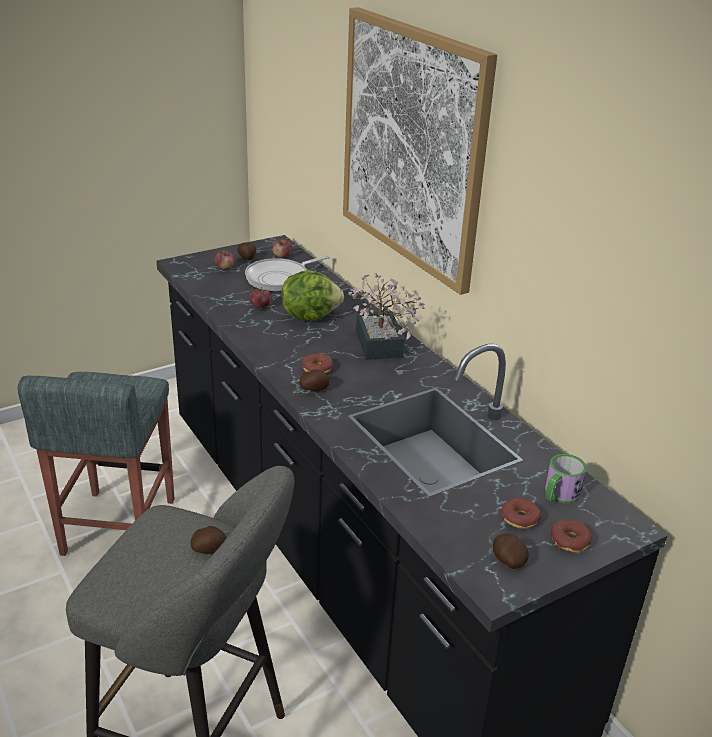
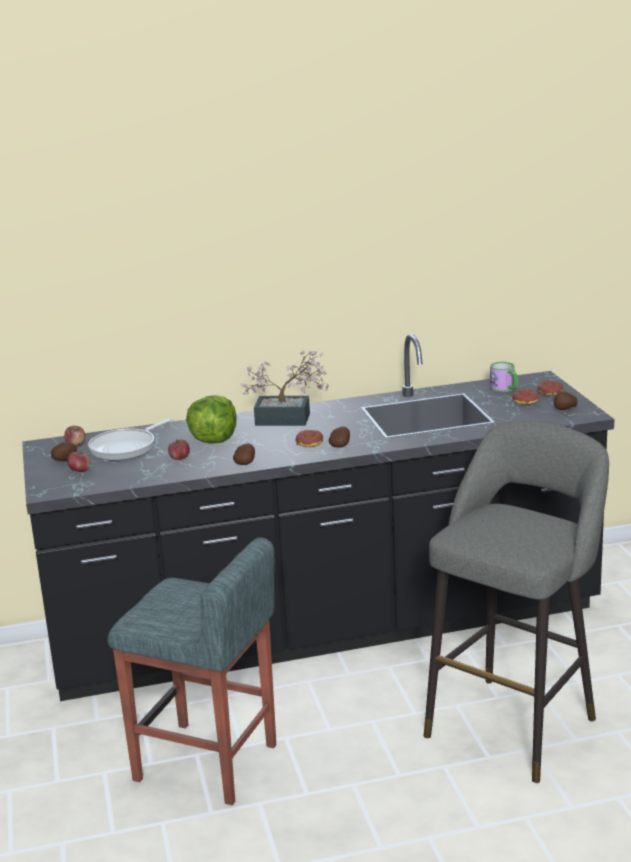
camera: 70 degrees left, 10 degrees down
(209, 550) = (503, 514): potato -> potato (245, 463)
(280, 278) = (126, 447): frying pan -> frying pan turned 60 degrees clockwise
(412, 146) = (230, 250): picture -> none

